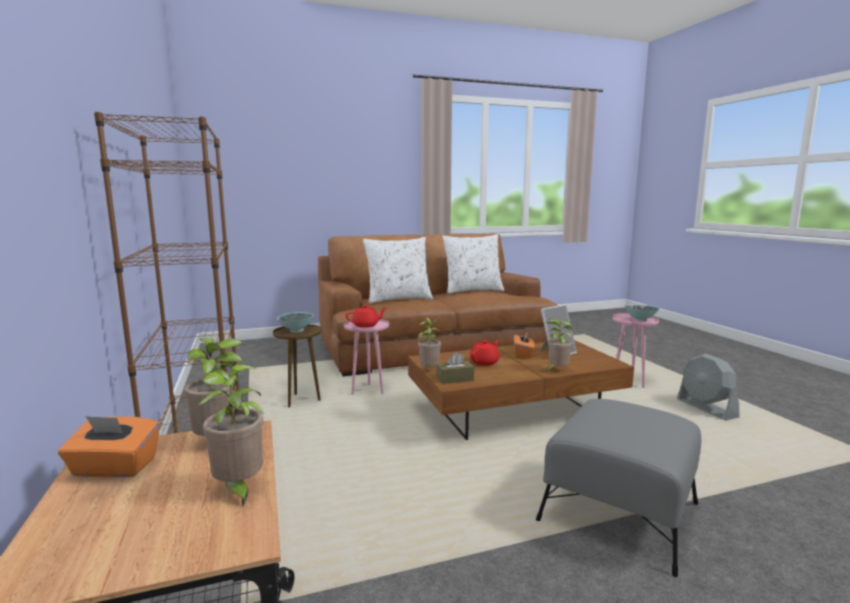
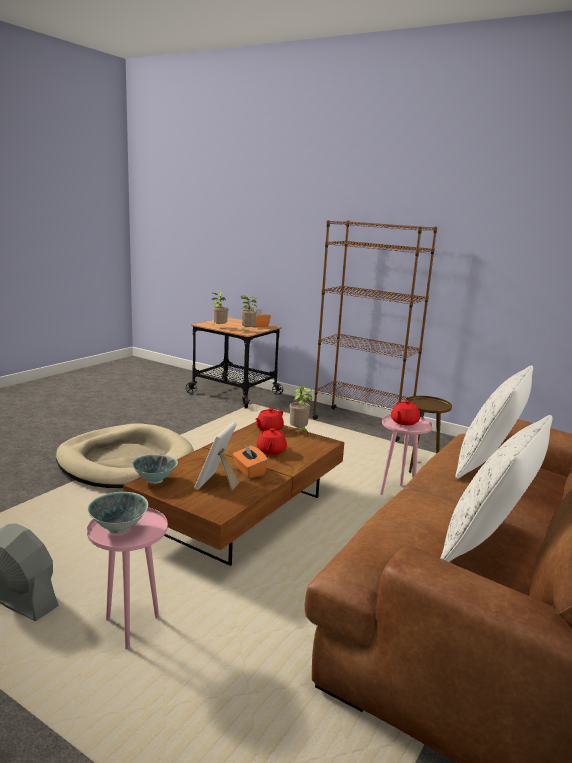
camera: 140 degrees right, 5 degrees up
(297, 331) = (433, 406): bowl -> bowl (154, 480)
(455, 379) = (268, 429): brown tissue box -> red teapot
(556, 370) = (198, 457): potted plant -> none
(617, 512) = (125, 462): grey ottoman -> beige dog bed

